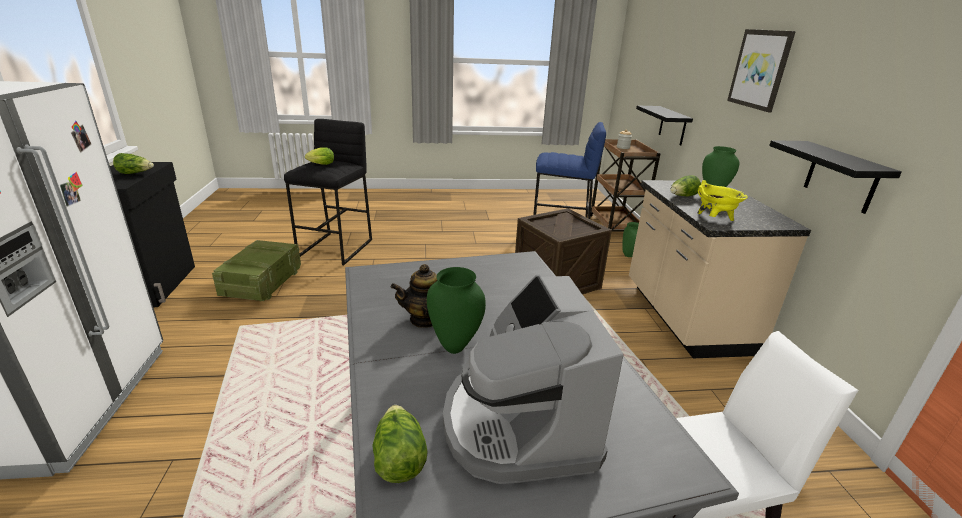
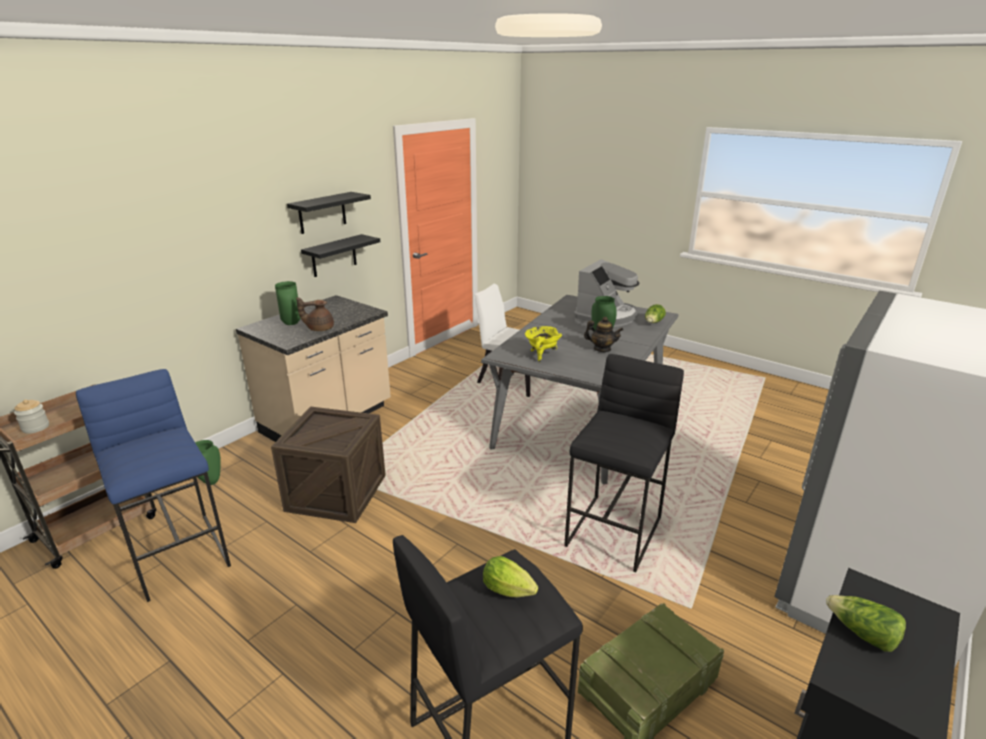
camera: 135 degrees left, 0 degrees up
(325, 349) = (615, 532): none -> black stool
(672, 125) = (88, 341): black shelf -> black shelf (322, 213)
(682, 196) = (319, 328): lettuce -> brown teapot
(714, 220) = (362, 313): yellow cooking pot -> yellow cooking pot (541, 355)
(760, 69) = (220, 220): picture -> none

